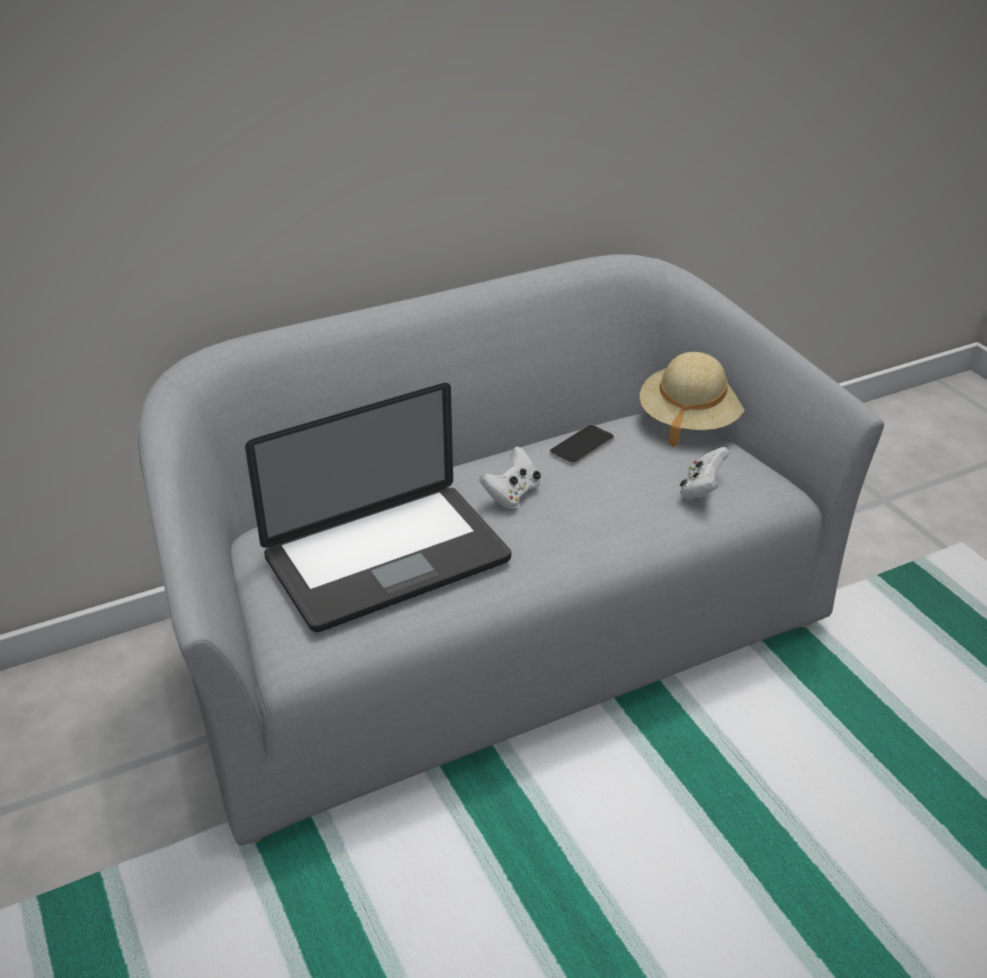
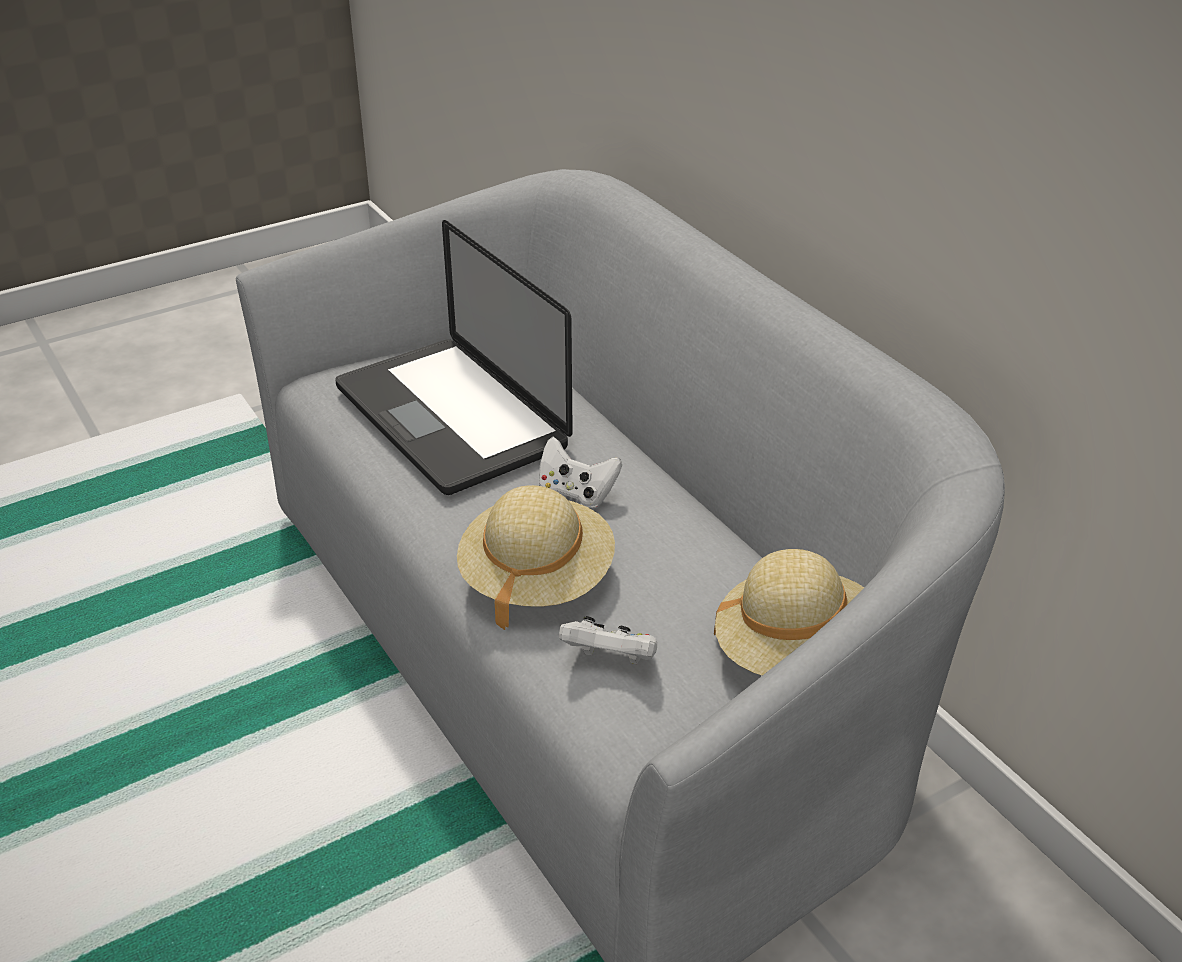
camera: 85 degrees right, 0 degrees up
(582, 446) = (697, 547): phone -> none
(611, 522) = (536, 579): none -> beige hat

